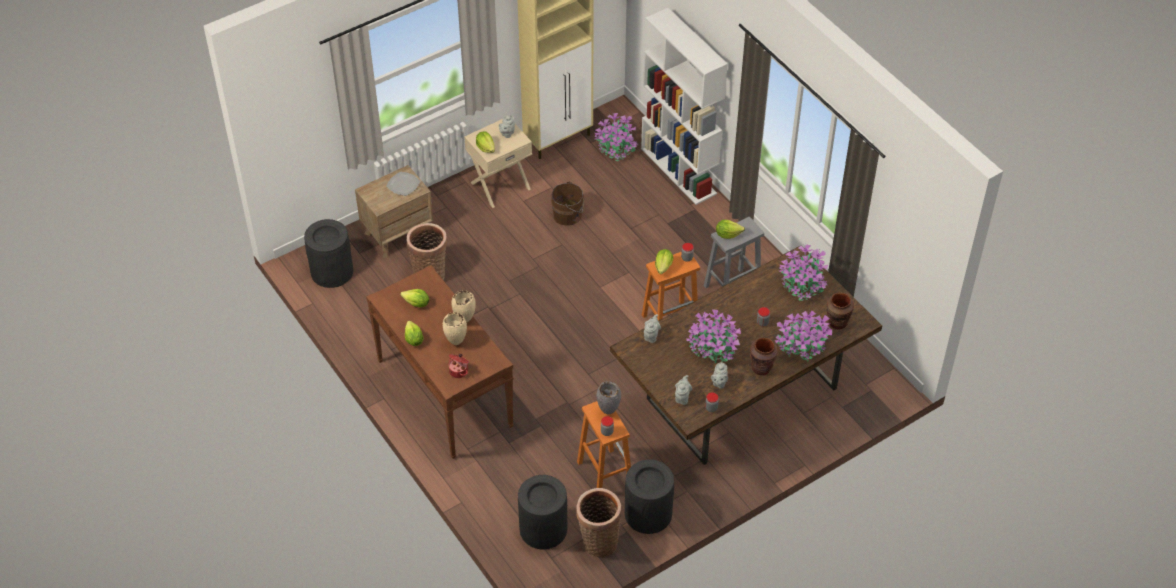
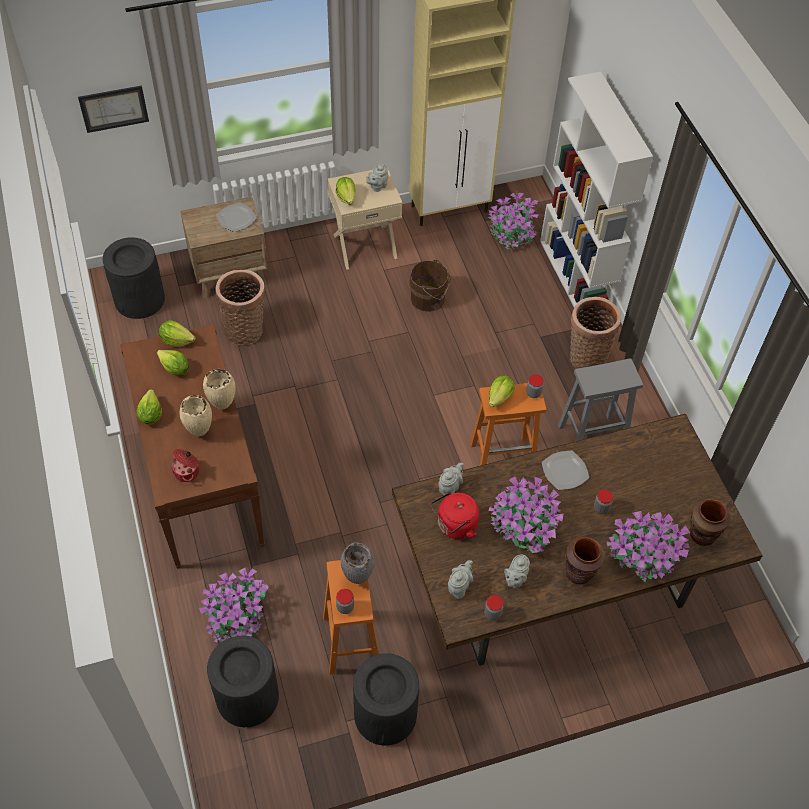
camera: 15 degrees right, 5 degrees up
(303, 118) = (114, 108): none -> picture
(598, 541) = (309, 735): basket -> basket (586, 357)
(664, 360) = (455, 526): none -> red kettle
(728, 234) = (595, 375): lettuce -> lettuce (177, 340)
(728, 304) = (565, 471): none -> plate
(802, 284) = (671, 468): potted plant -> potted plant (237, 616)

